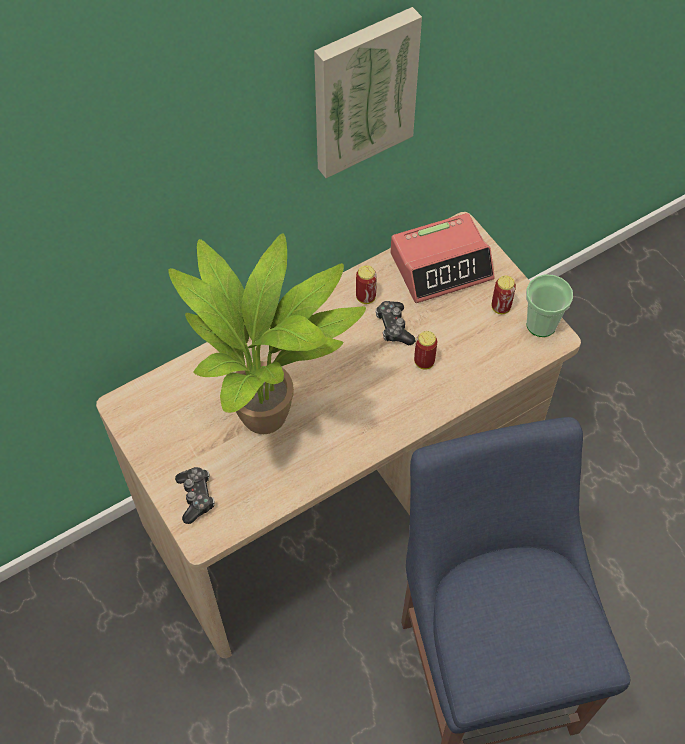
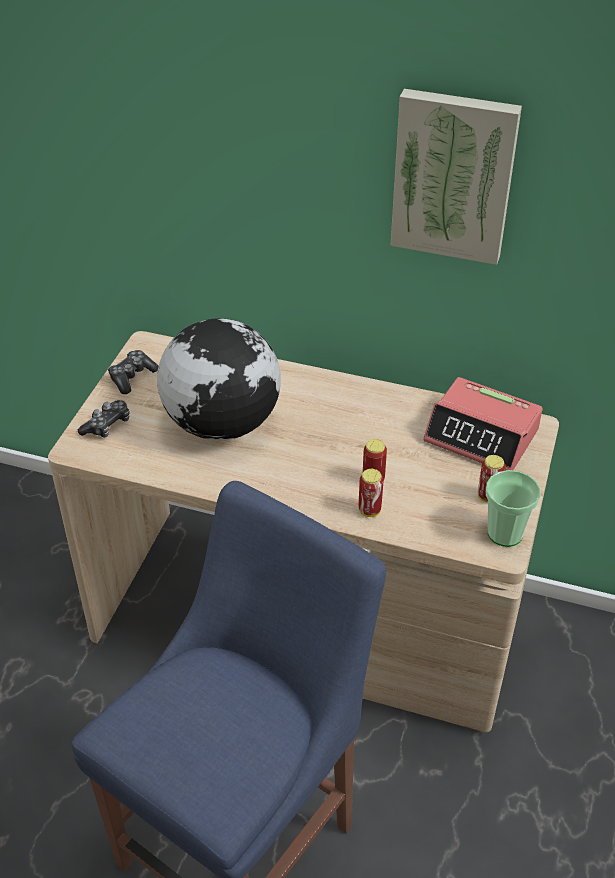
camera: 50 degrees right, 15 degrees down
(271, 414) = (222, 422): potted plant -> globe
(365, 297) = (393, 410): can -> can (369, 510)
(394, 327) = (385, 443): game controller -> game controller (132, 377)

